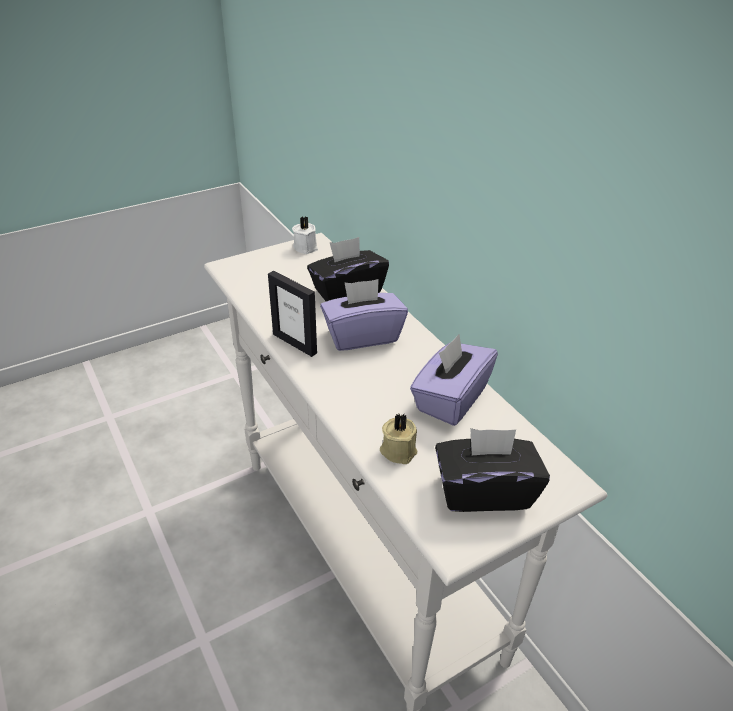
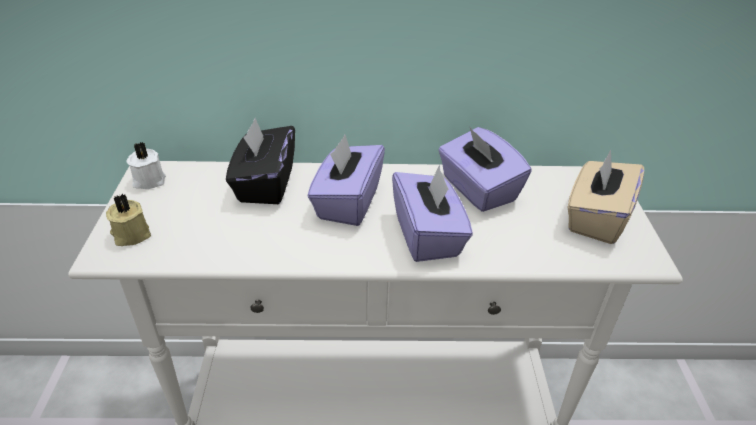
camera: 60 degrees left, 0 degrees up
(295, 343) = (318, 251): picture frame -> none
(359, 390) = (428, 235): none -> purple tissue box
(398, 450) = (525, 243): beige candle -> beige candle (131, 234)
(484, 491) = (596, 218): black tissue box -> beige tissue box

